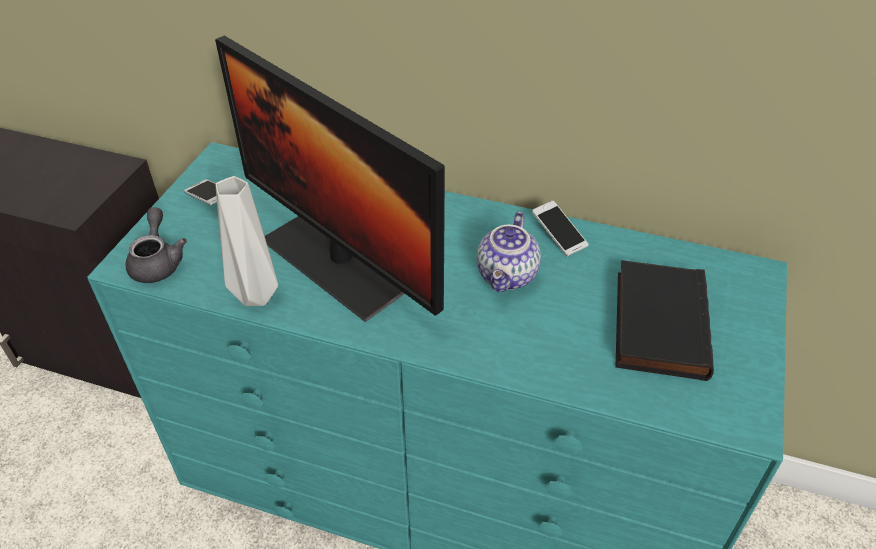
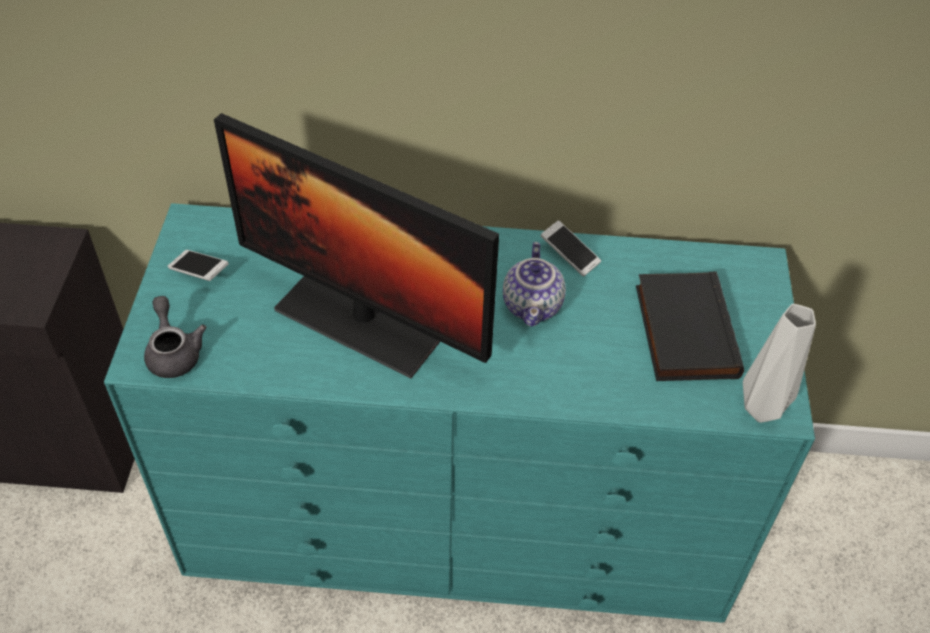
camera: 15 degrees left, 5 degrees up
(259, 296) = (295, 371): grey vase -> grey vase (764, 409)

